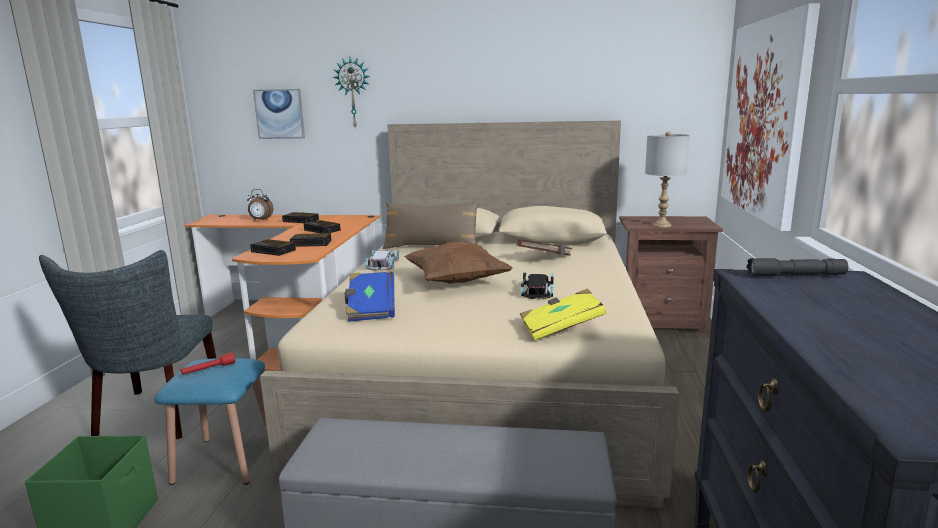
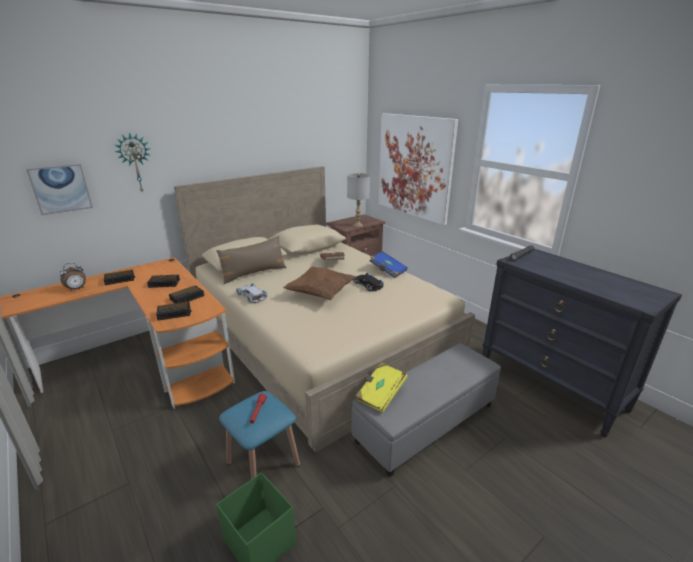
camera: 45 degrees left, 10 degrees up
(156, 418) = (160, 475): grey chair -> none
(370, 309) = (316, 329): blue book -> blue book (387, 271)
(561, 329) = (418, 303): yellow book -> yellow book (380, 394)

